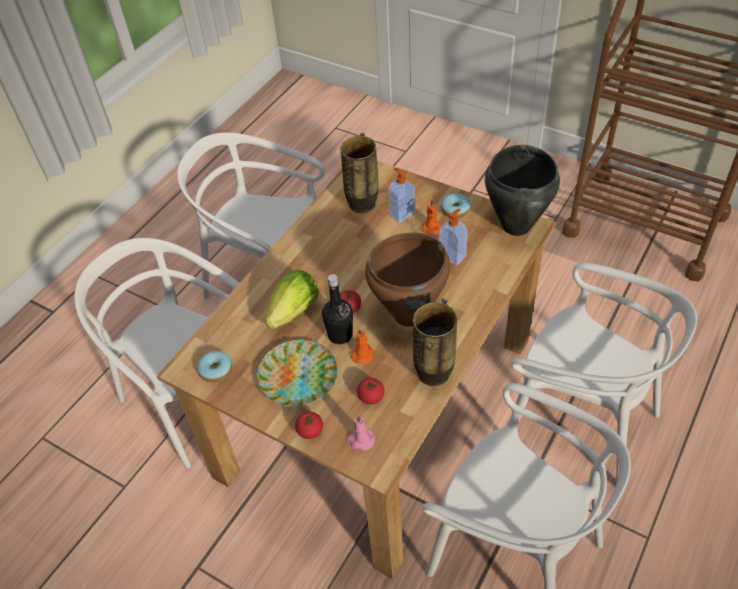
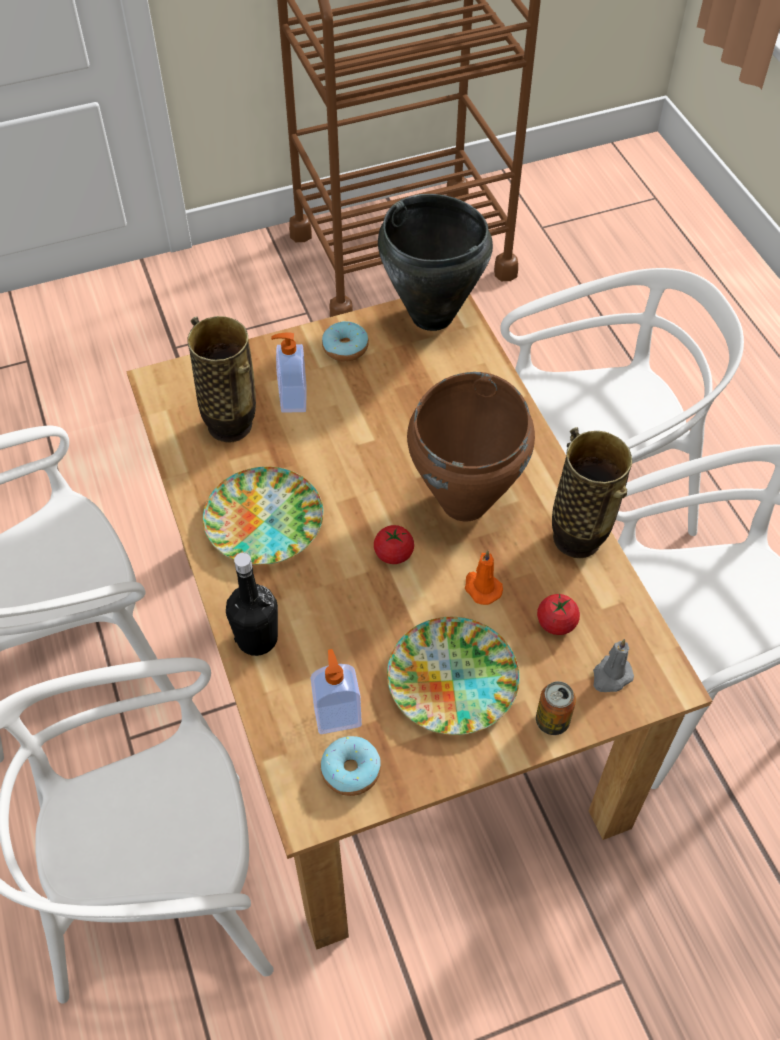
camera: 55 degrees left, 5 degrees up
(294, 311) = (338, 615): lettuce -> none
(310, 431) = (552, 721): tomato -> can
(321, 252) = (265, 521): none -> plate
(340, 335) = (428, 591): black bottle -> black bottle (257, 639)
(360, 440) = (611, 676): pink candle -> grey candle
(431, 227) = (348, 388): orange candle -> none
(452, 255) = (415, 400): soap dispenser -> soap dispenser (337, 716)

